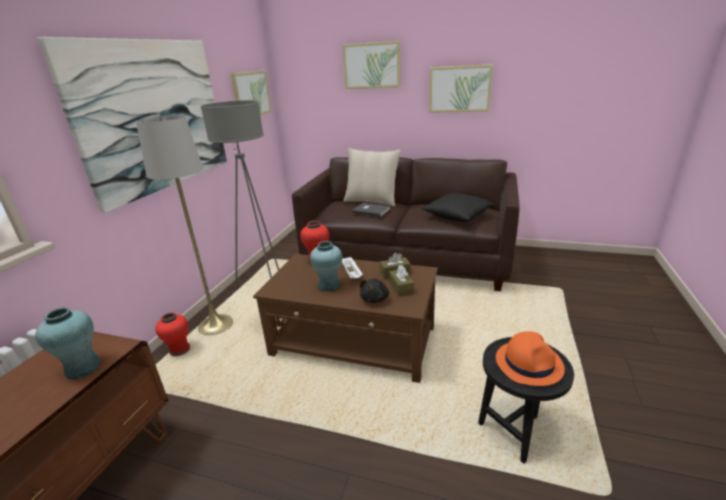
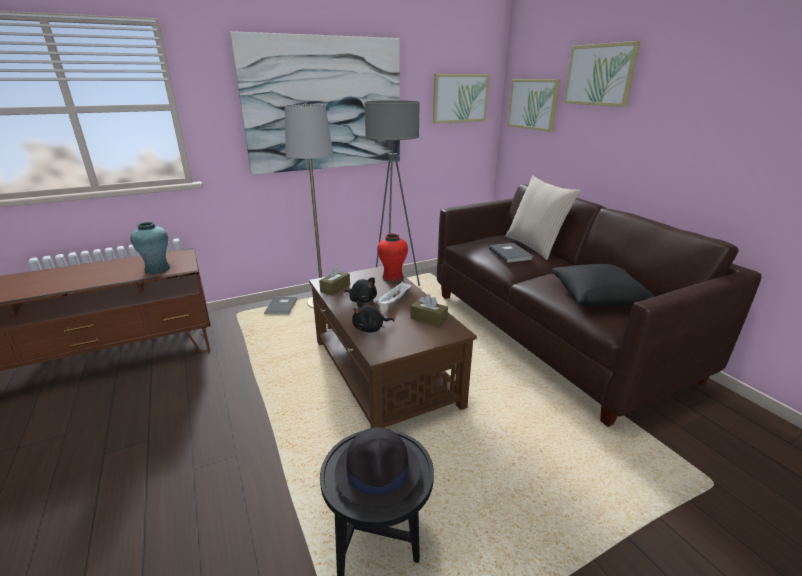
camera: 45 degrees right, 0 degrees up
(180, 350) = (283, 307): red vase -> grey book
(329, 286) = (362, 300): turquoise vase -> black plush toy
(401, 287) = (407, 333): brown tissue box -> brown tissue box (335, 288)
(459, 89) = (707, 119): picture -> picture (533, 104)
(529, 363) = (378, 471): orange hat -> black hat

